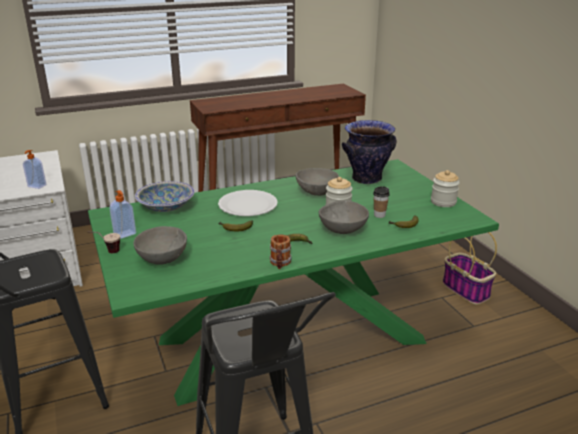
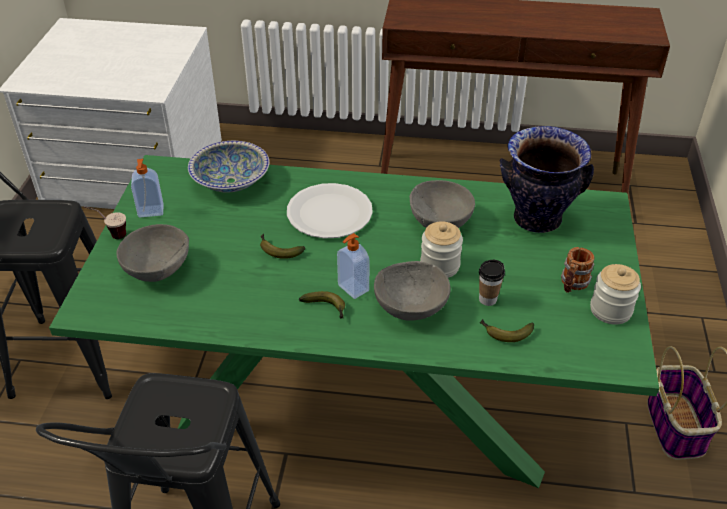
camera: 30 degrees right, 15 degrees up
(36, 186) = (139, 86): soap dispenser -> soap dispenser (352, 288)
(280, 264) = (279, 335): mug -> mug (572, 284)

